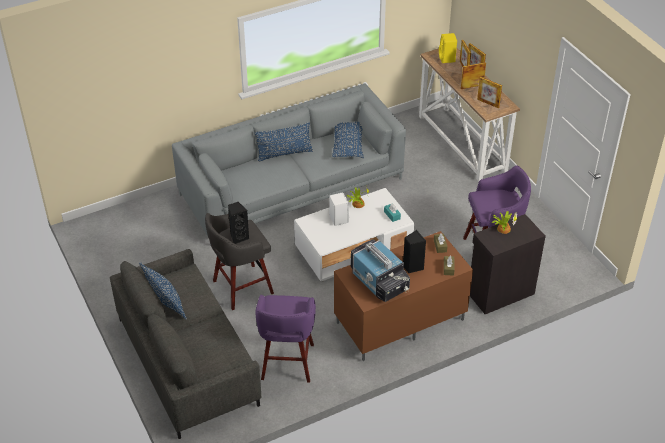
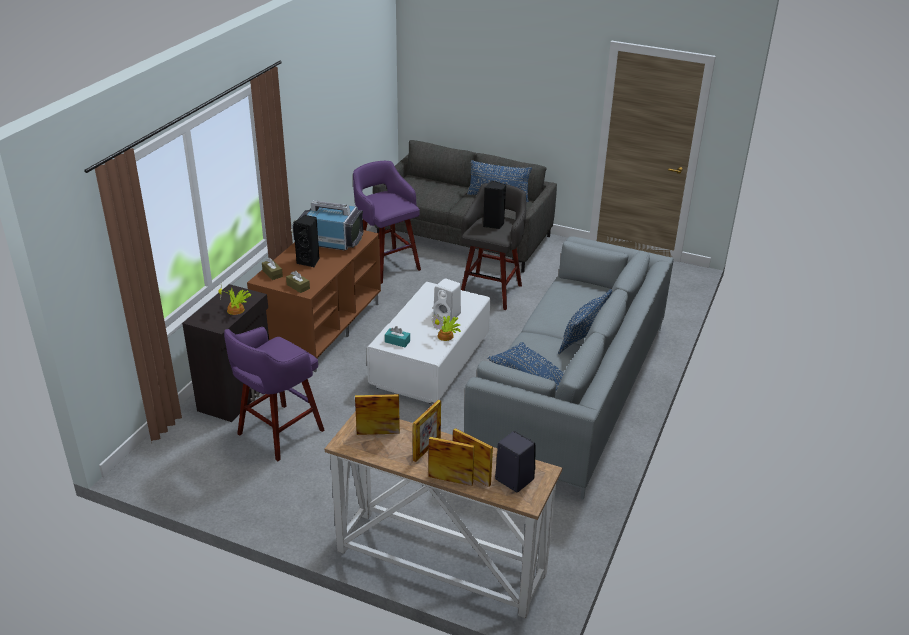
camera: 140 degrees right, 10 degrees down
(447, 59) = (513, 479): yellow speaker -> black speaker

